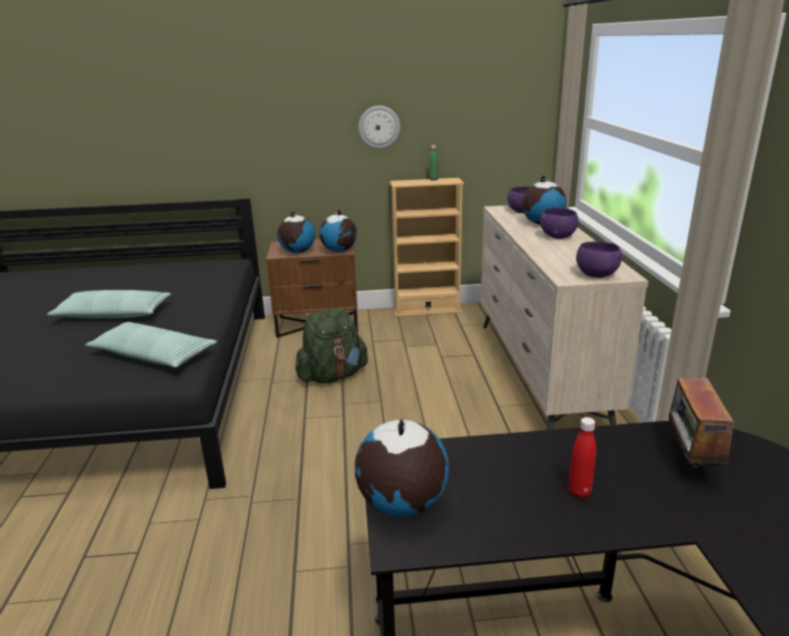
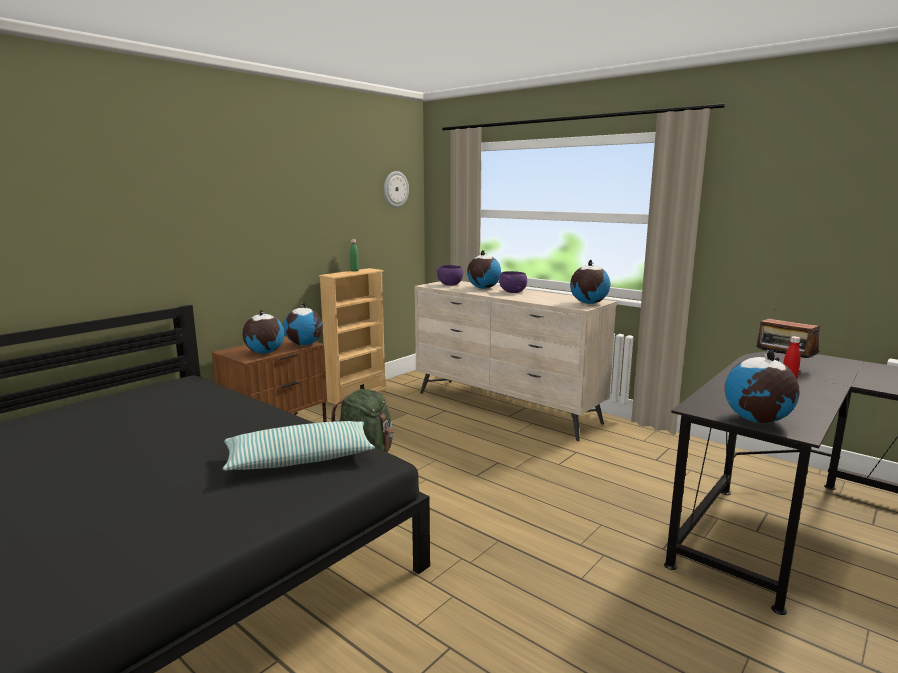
camera: 45 degrees left, 10 degrees down
(113, 315) = (154, 450): pillow -> none
(379, 127) = (307, 225): wall clock -> wall clock (395, 189)
(596, 275) = (588, 303): purple bowl -> globe

